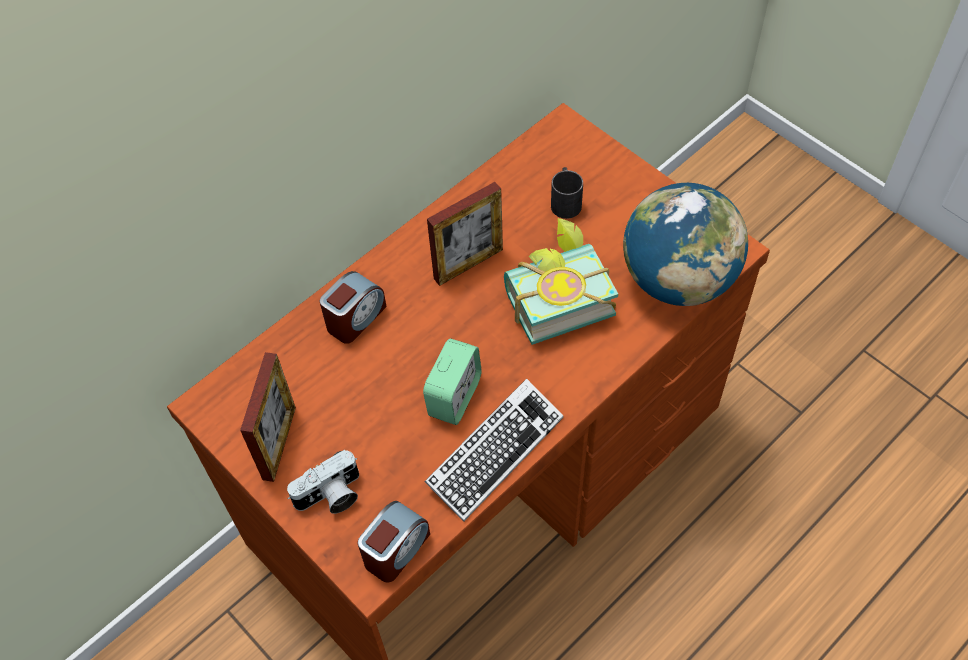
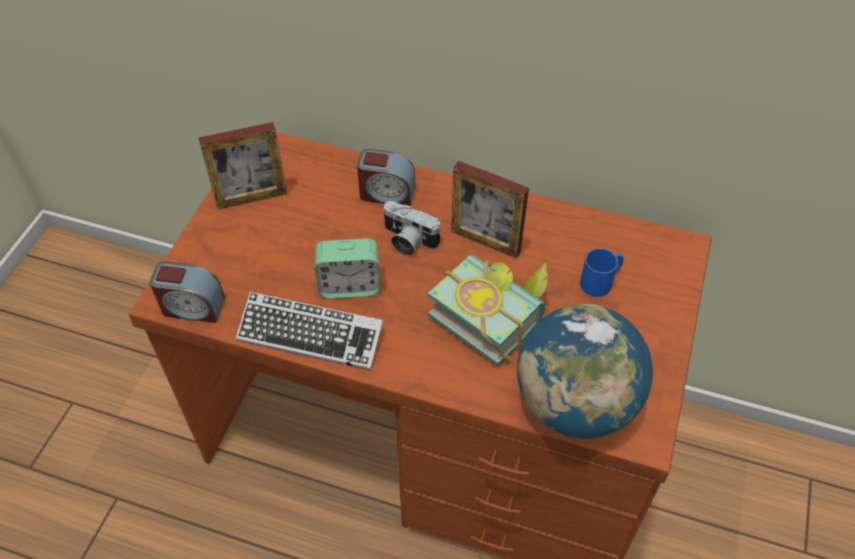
camera: 60 degrees right, 5 degrees down
(331, 496) = (221, 247): camera -> camera (407, 240)
(565, 201) = (601, 281): black mug -> blue mug

